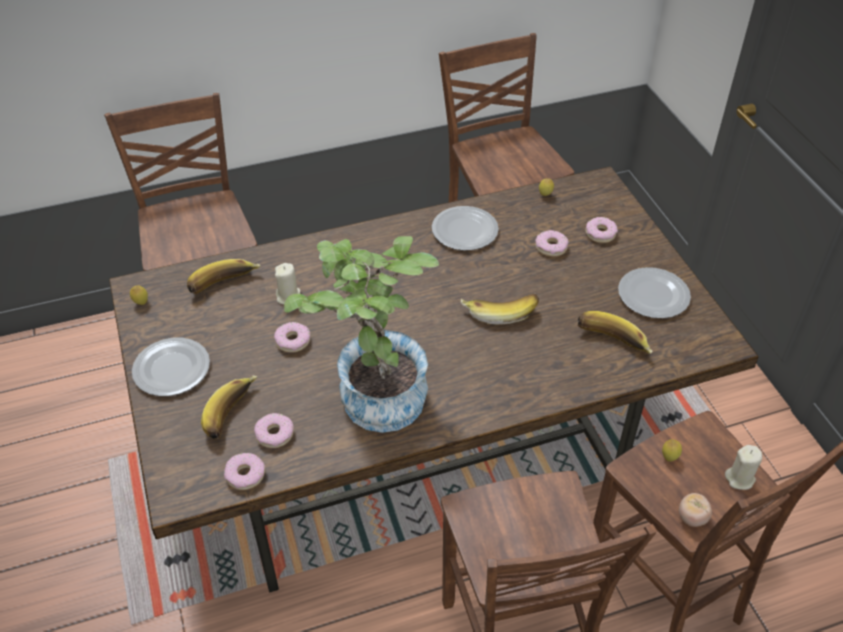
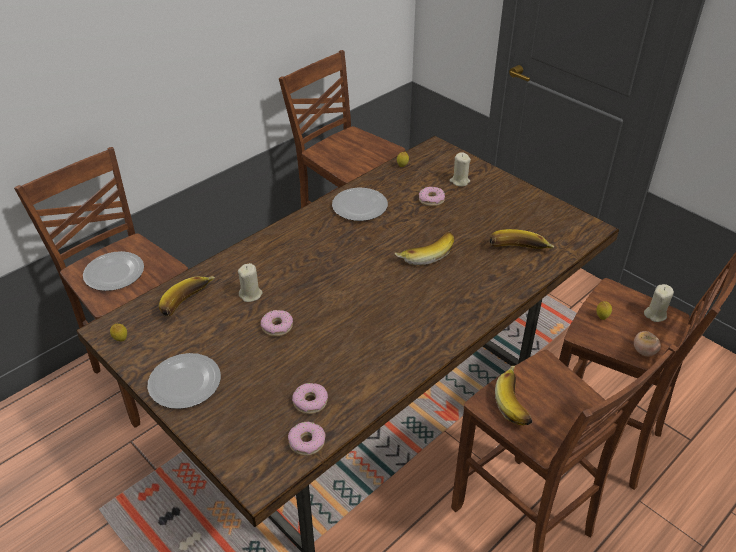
camera: 25 degrees left, 5 degrees down
(233, 415) = (265, 400): banana -> banana (517, 403)
(373, 393) = (369, 343): potted plant -> none
(600, 234) = (459, 181): donut -> beige candle
(654, 295) = (524, 210): plate -> plate (115, 273)

